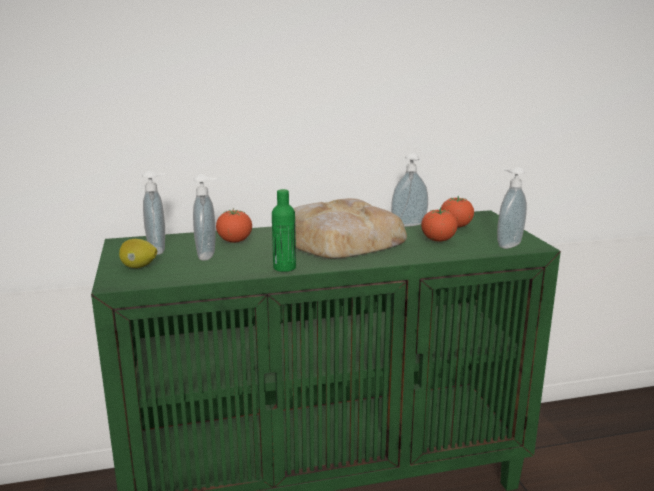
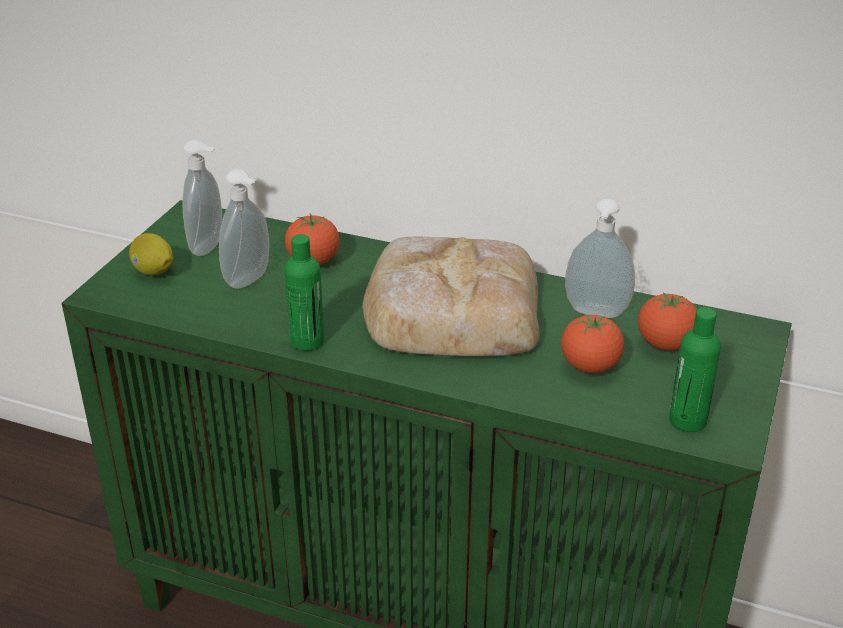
camera: 35 degrees right, 15 degrees up
(507, 244) = (687, 420): soap dispenser -> green bottle

